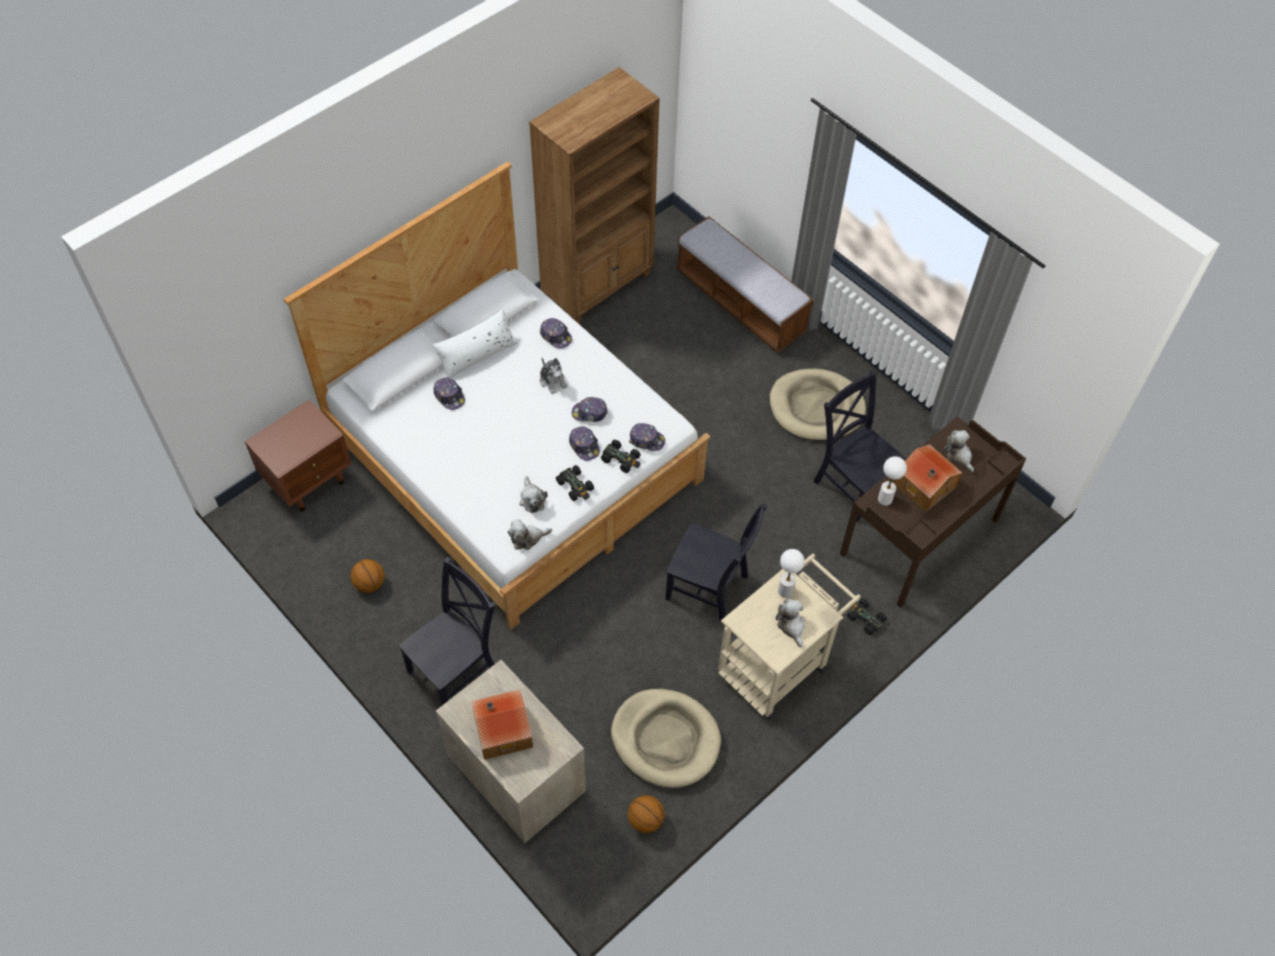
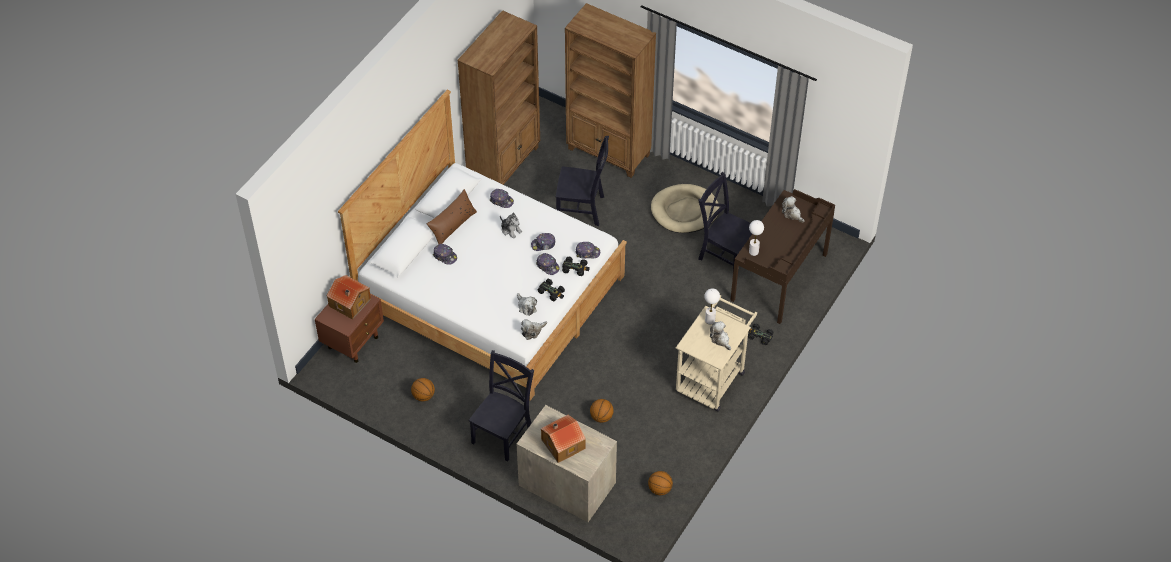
camera: 15 degrees left, 5 degrees down
(477, 355) = (452, 225): white pillow -> brown pillow
(600, 682) = (601, 417): none -> basketball
(665, 739) = (656, 440): beige dog bed -> none
(710, 589) = (653, 343): black chair -> black chair (582, 209)
(740, 303) = (609, 152): bench -> brown bookcase
(924, 486) = (776, 238): toy house -> toy house (350, 303)

